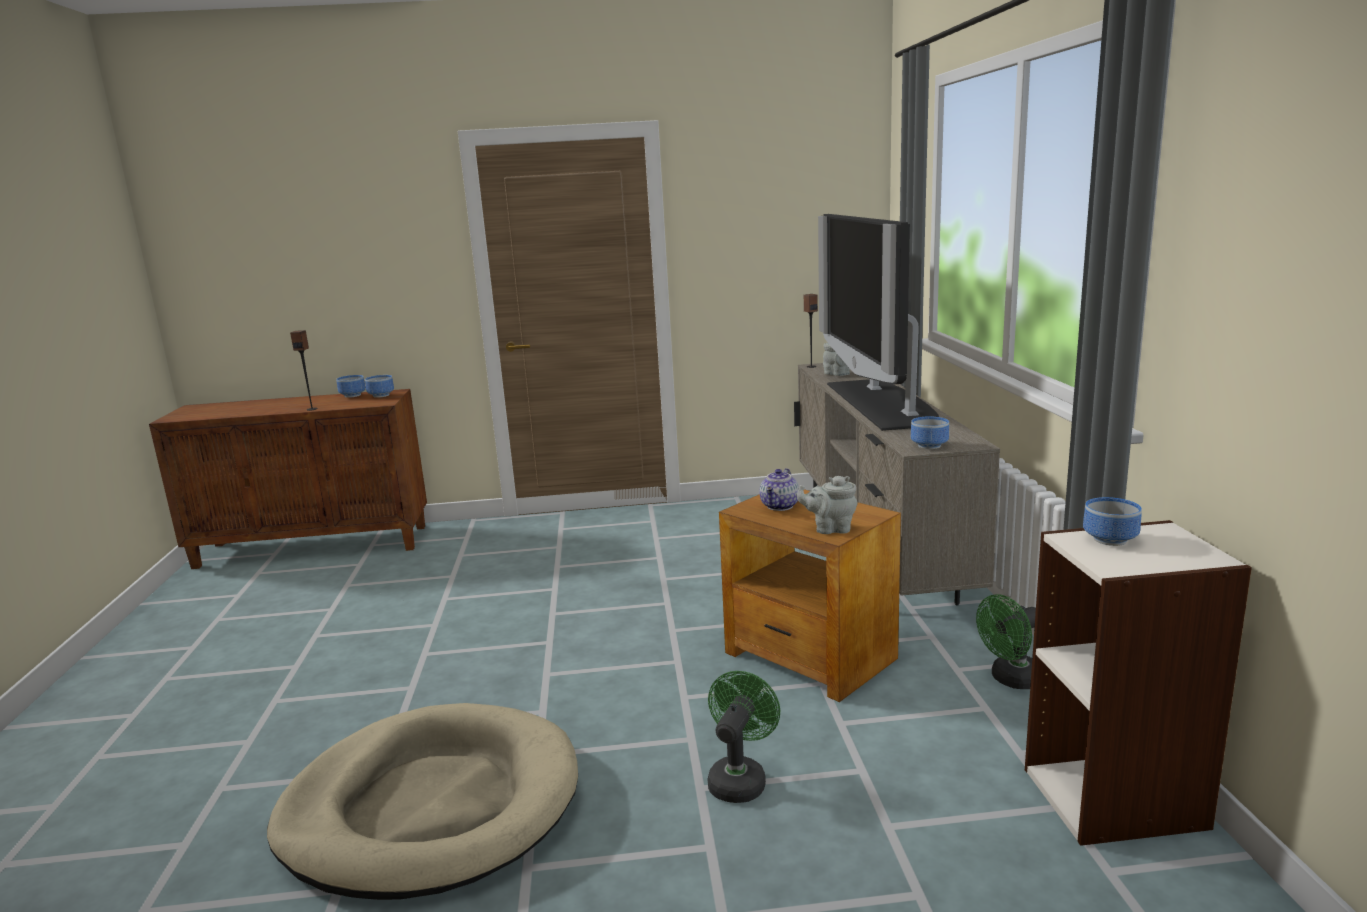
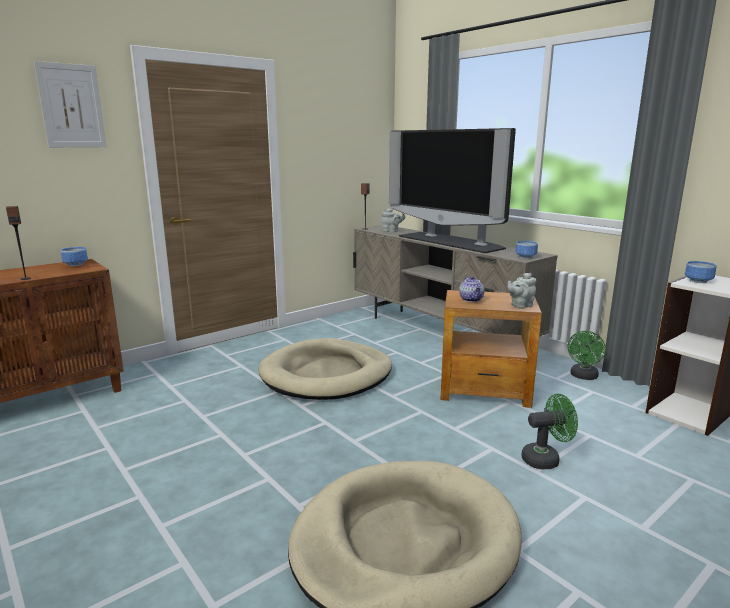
camera: 35 degrees left, 0 degrees up
(354, 395) = (45, 266): bowl -> none
(390, 211) = (71, 106): none -> picture
(635, 580) = (327, 374): none -> beige dog bed
(740, 778) = (545, 459): green fan -> green fan turned 90 degrees clockwise

